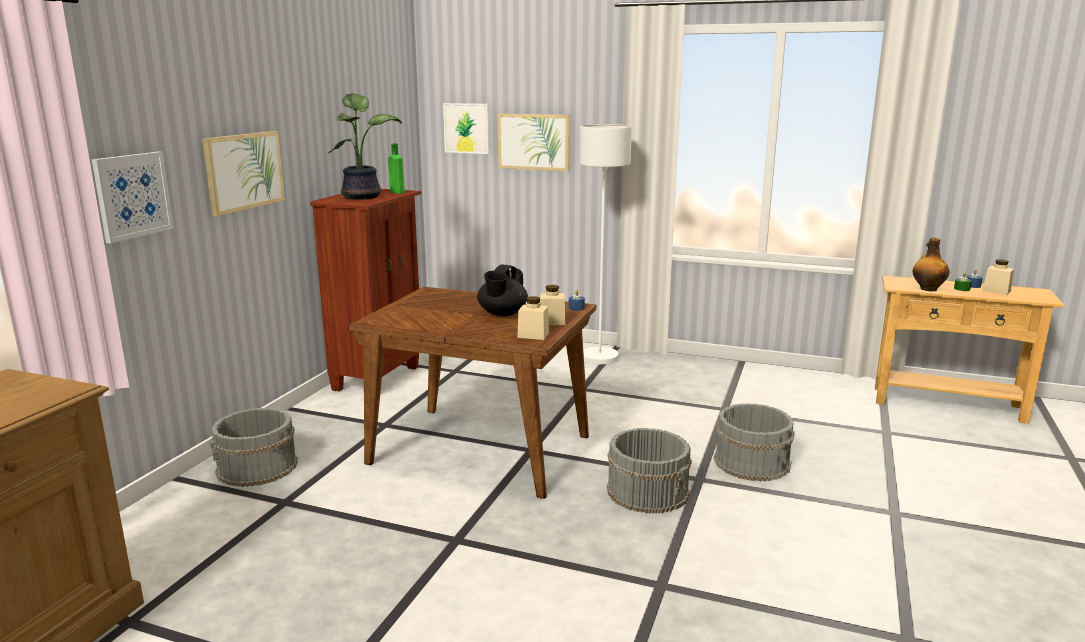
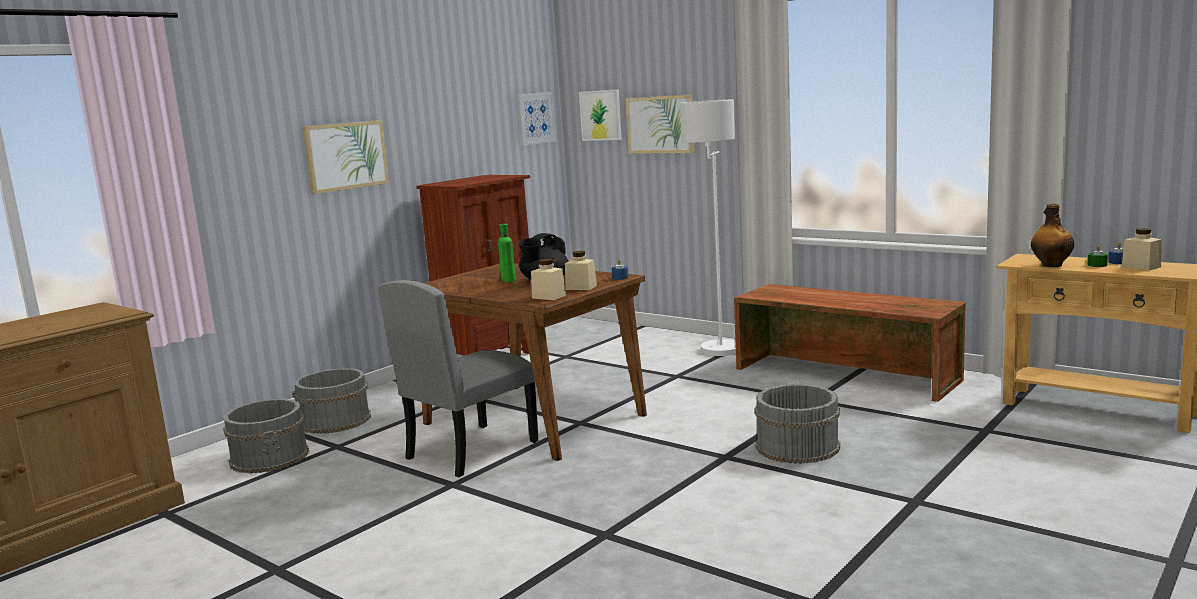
camera: 20 degrees right, 5 degrees down
(132, 195) = (231, 173): picture -> picture (535, 118)
(363, 196) = (469, 180): potted plant -> none
(396, 192) = (505, 176): green bottle -> green bottle (508, 280)
(443, 493) = (471, 450): none -> grey chair
(648, 491) = (663, 462): grey bucket -> grey bucket (270, 457)
(729, 379) = (847, 374): none -> brown bench

